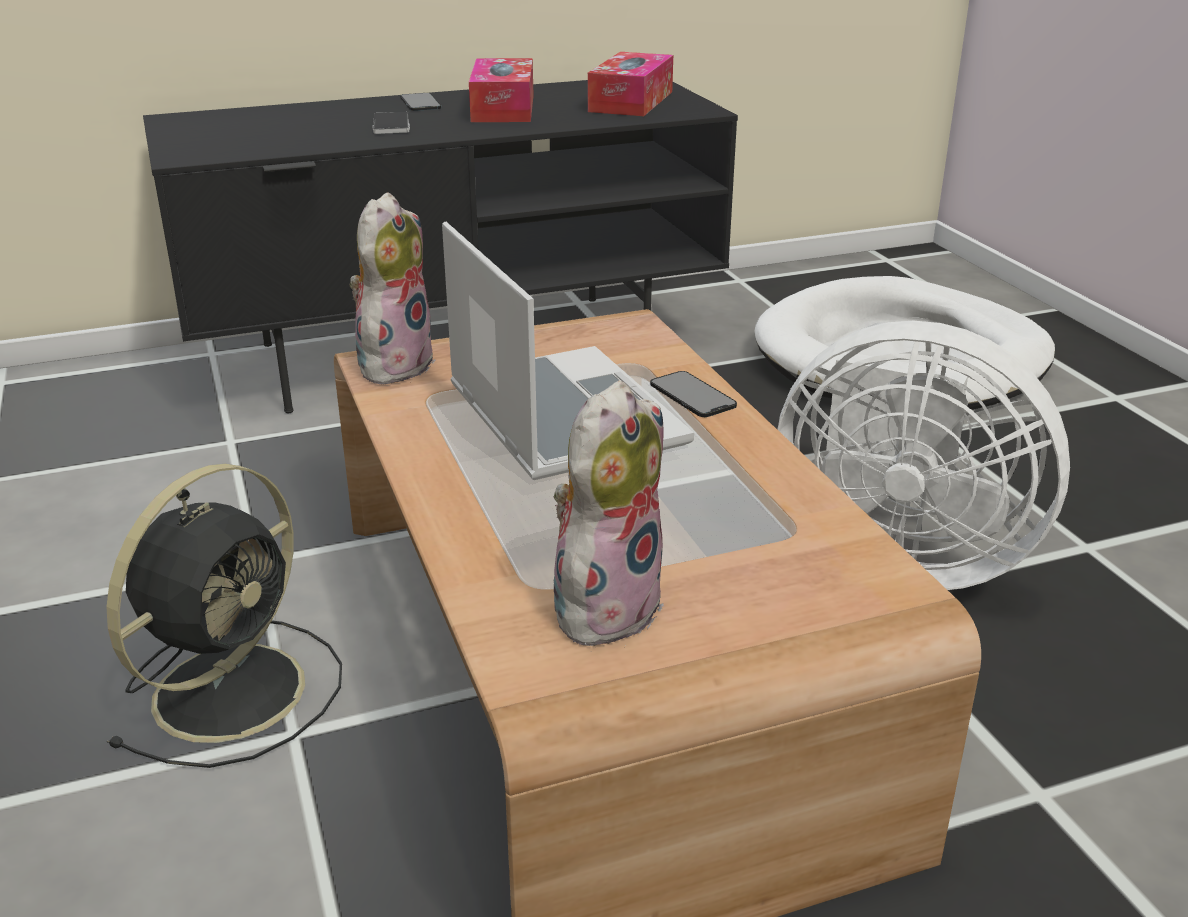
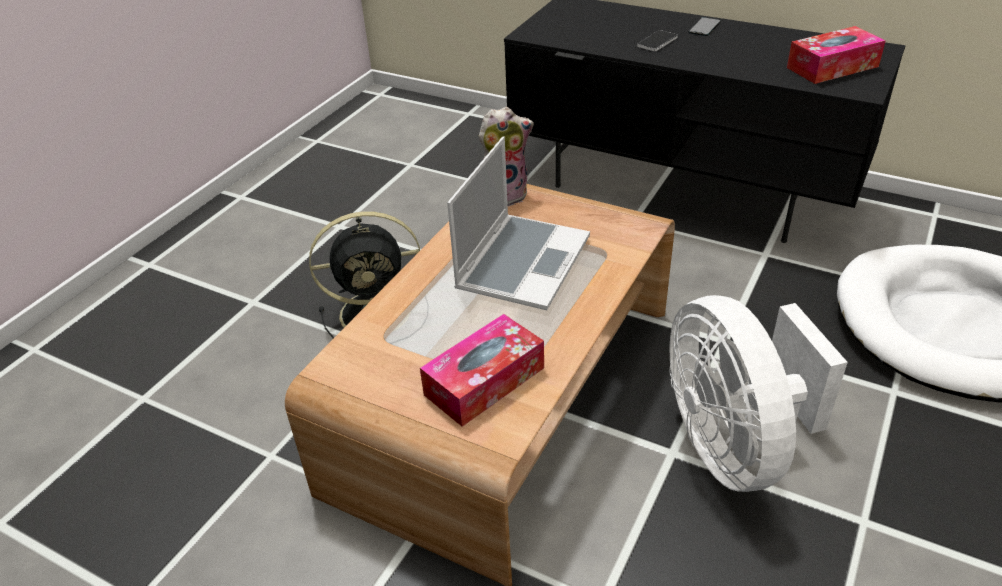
camera: 50 degrees right, 10 degrees up
(503, 108) = (742, 47): tissue box -> tissue box (484, 381)
(605, 605) = (391, 362): plush toy -> none
(692, 395) = (598, 285): phone -> none

